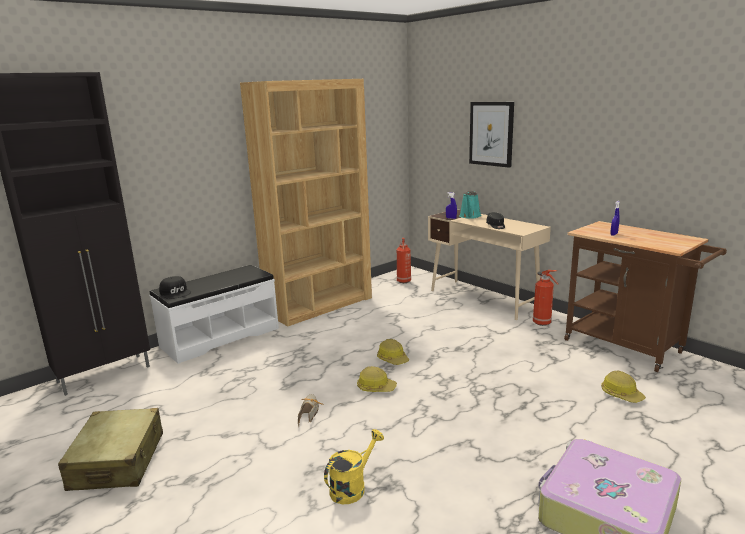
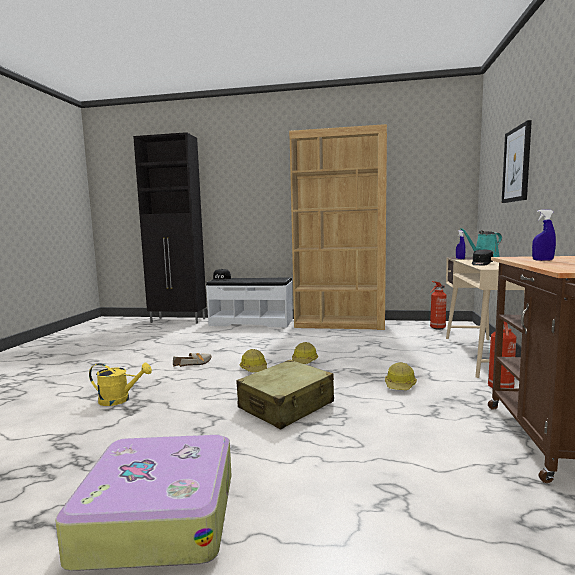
camera: 50 degrees right, 10 degrees down
(118, 461) = (102, 348): beige suitcase -> beige suitcase (286, 406)
(621, 394) = (430, 469): hard hat -> hard hat (400, 385)

